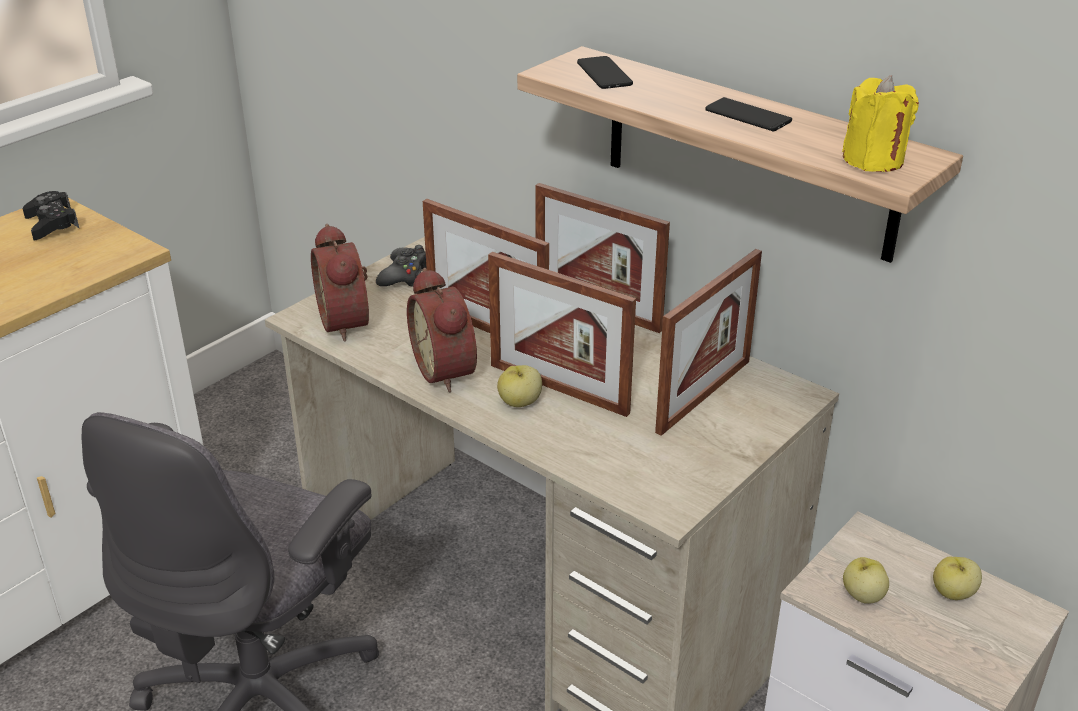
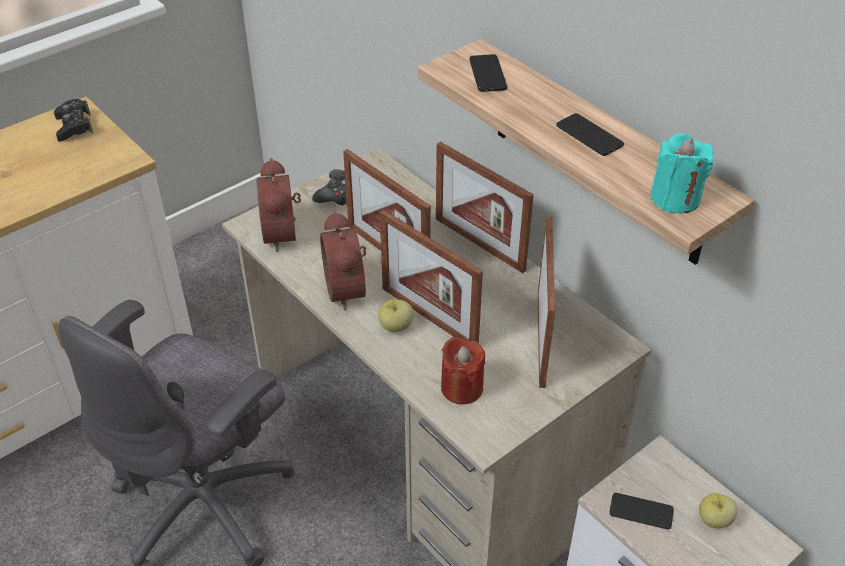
camera: 10 degrees right, 10 degrees up
(623, 457) = (462, 388): none -> red candle
(704, 396) = (541, 338): picture frame -> picture frame turned 45 degrees counterclockwise
(862, 595) = (641, 511): apple -> phone
(873, 160) = (675, 198): yellow candle -> turquoise candle

